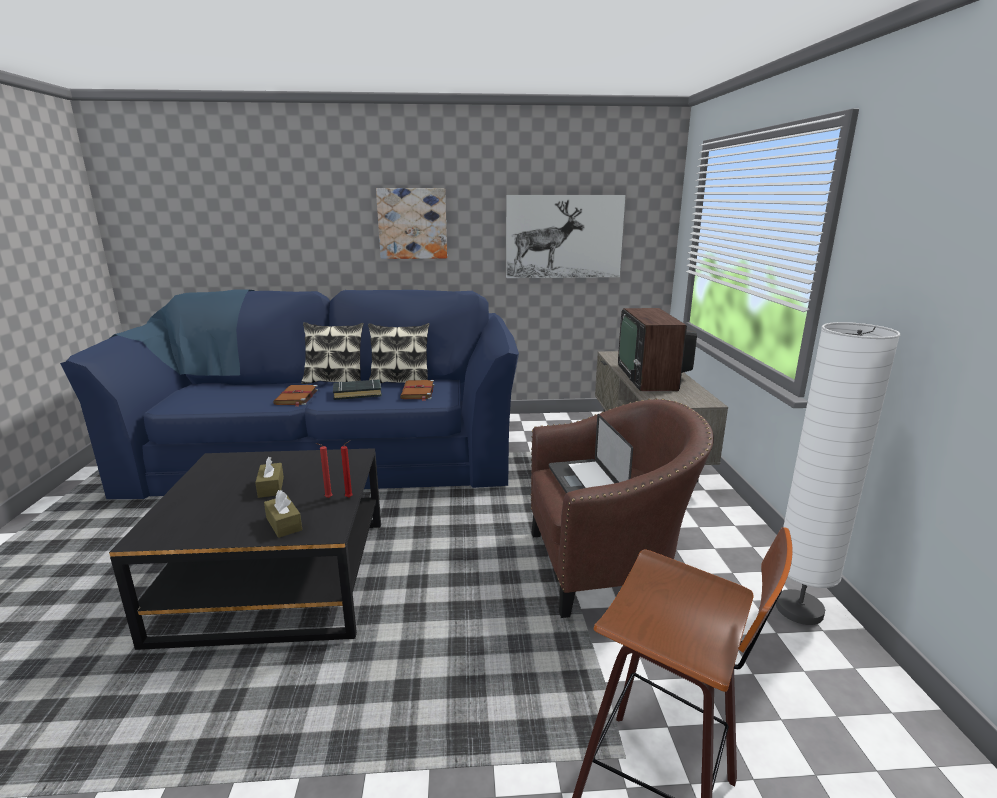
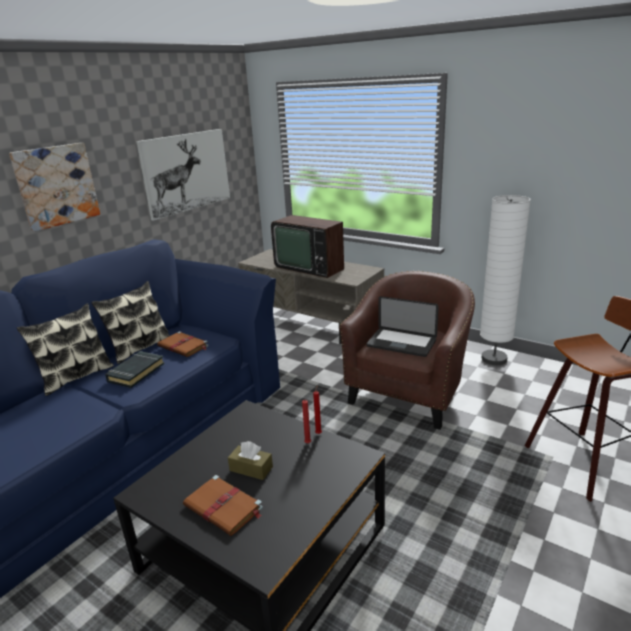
camera: 50 degrees left, 5 degrees up
(284, 524) = (327, 475): brown tissue box -> none
(296, 397) = (86, 406): brown book -> brown book (224, 507)

